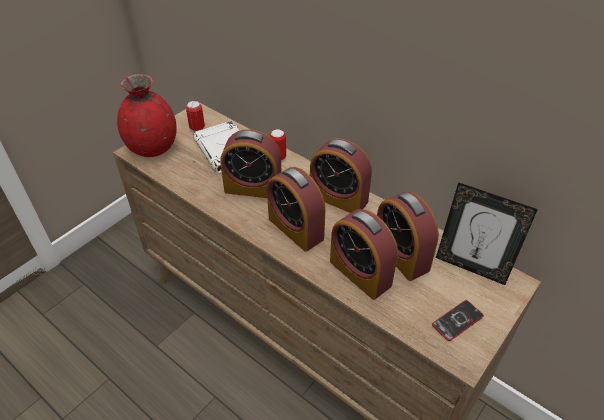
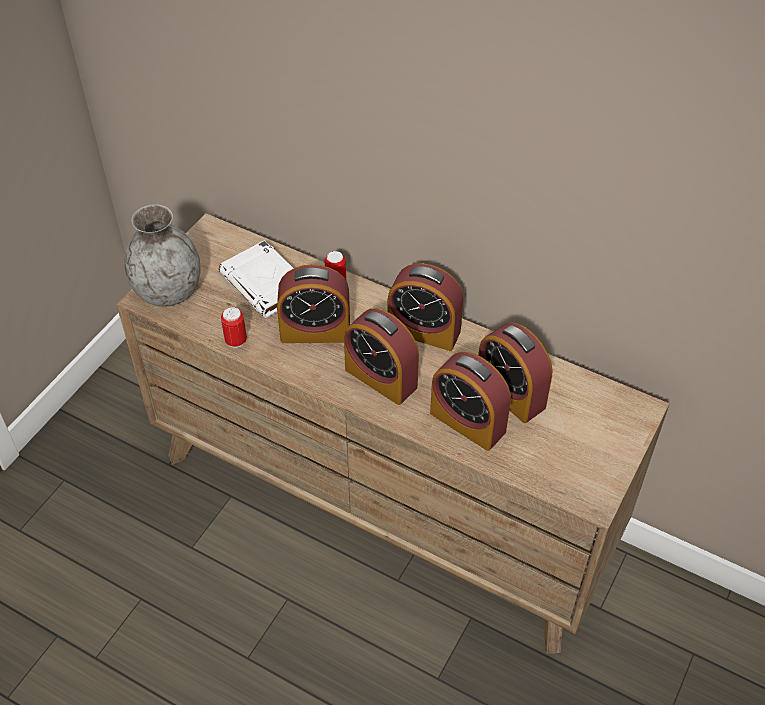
camera: 10 degrees left, 5 degrees up
(153, 148) = (168, 291): red vase -> grey vase
(197, 128) = (218, 255): can -> can (236, 341)
(457, 321) = (583, 461): phone -> none
(471, 267) = (591, 396): picture frame -> none

